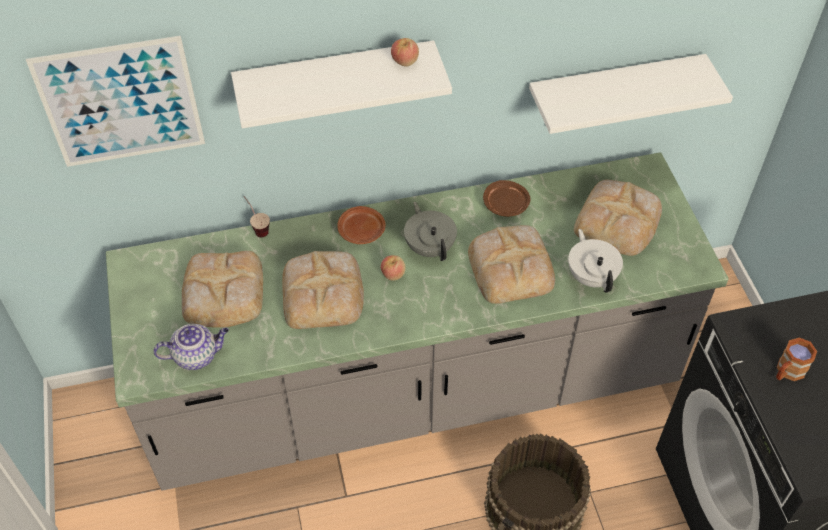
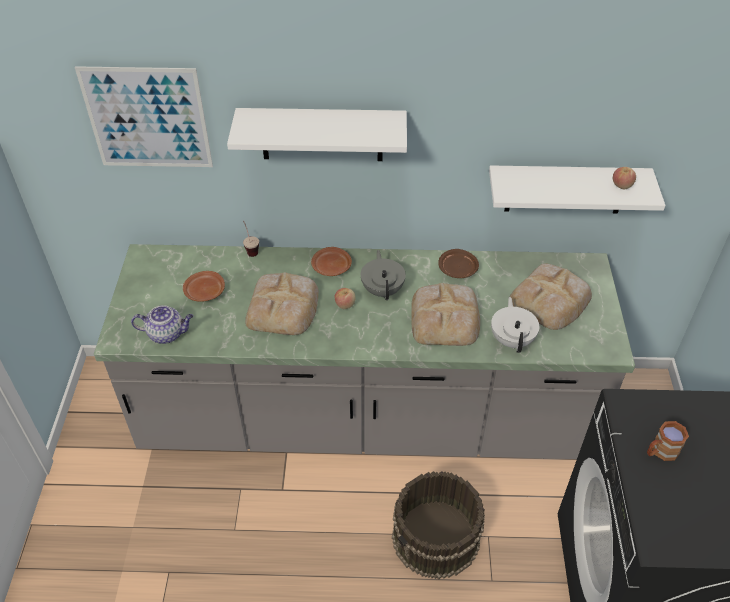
camera: 15 degrees right, 5 degrees down
(222, 294) = (205, 292): bread -> brown plate
(404, 61) = (375, 122): apple -> apple (621, 185)

